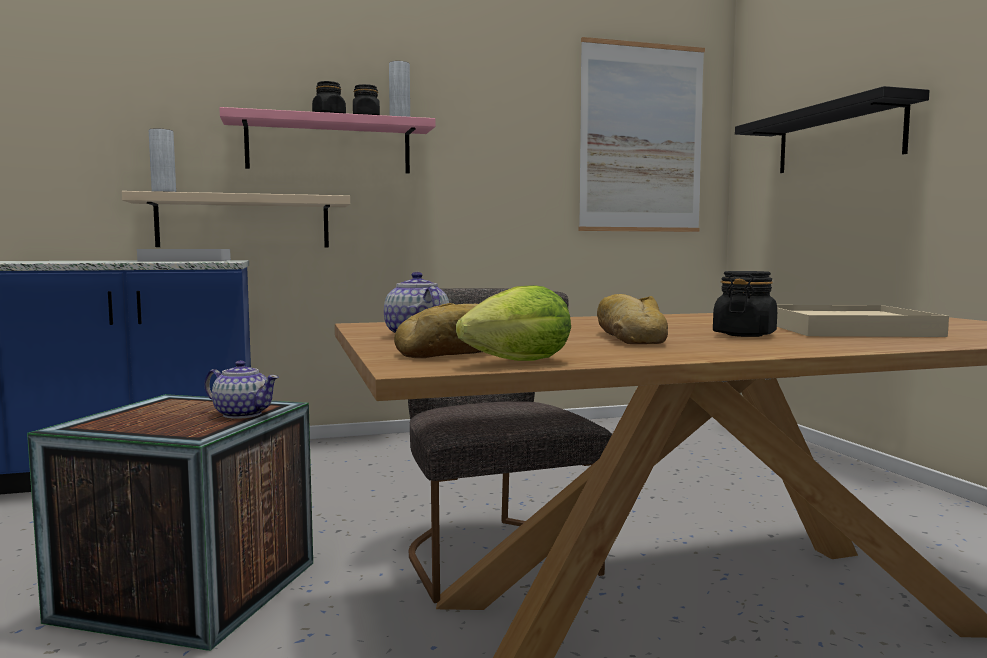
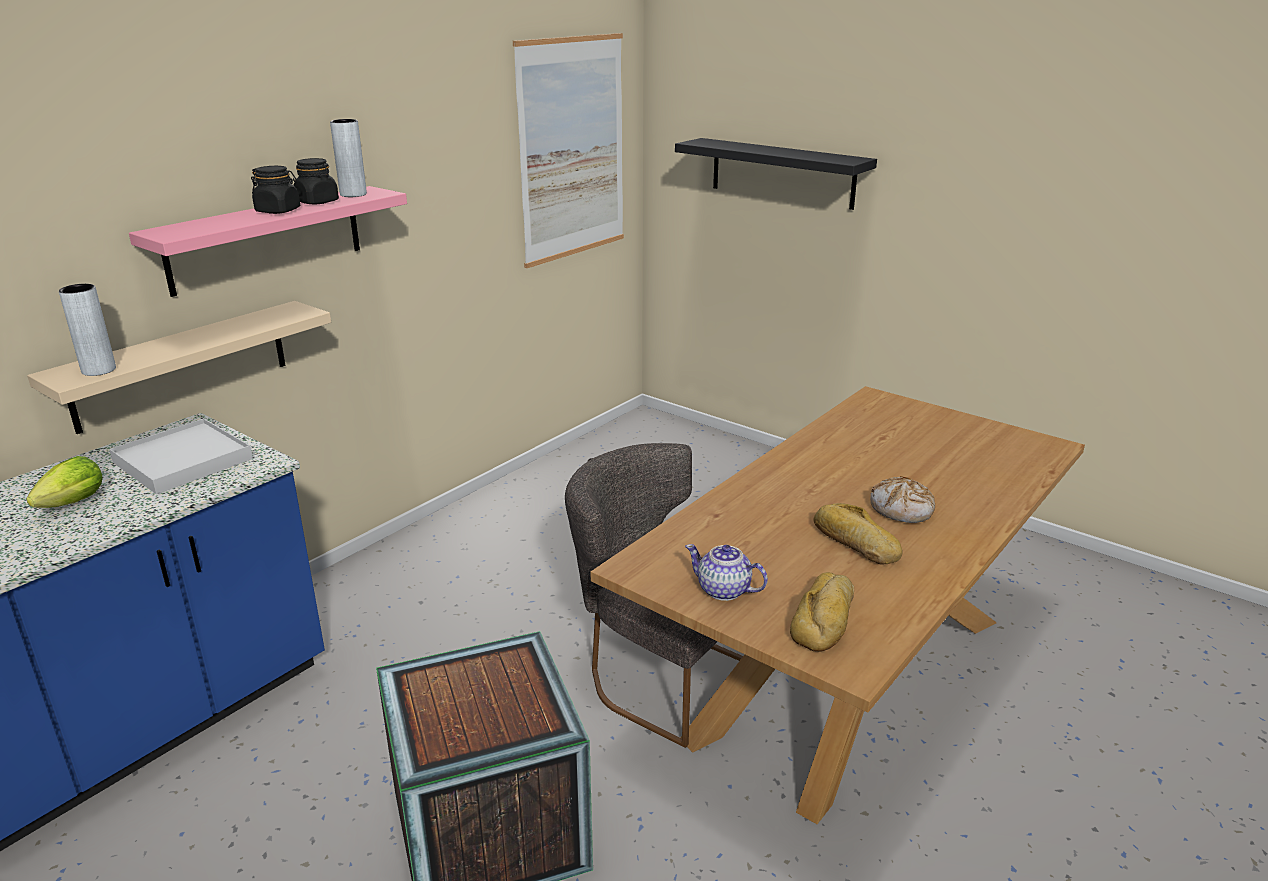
camera: 35 degrees left, 20 degrees up
(242, 414) = (525, 676): teapot -> none
(512, 362) = (885, 637): lettuce -> lettuce (69, 505)
(744, 334) = (902, 509): black jar -> bread
(847, 329) = (932, 470): beige tray -> none

